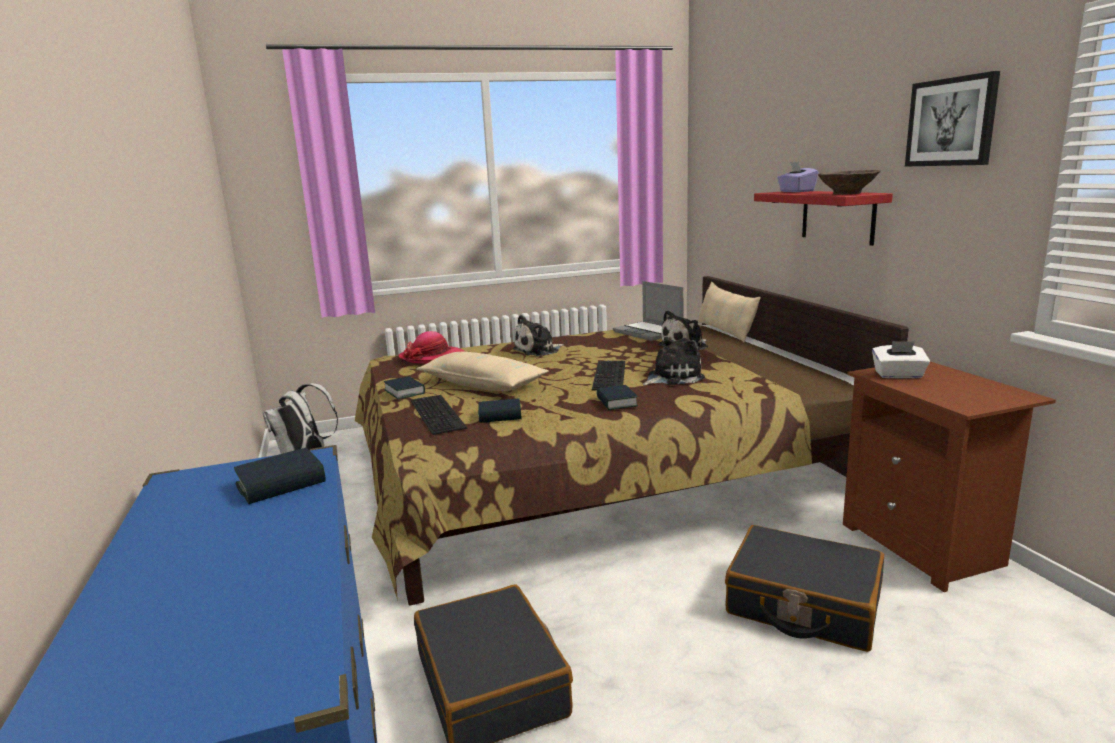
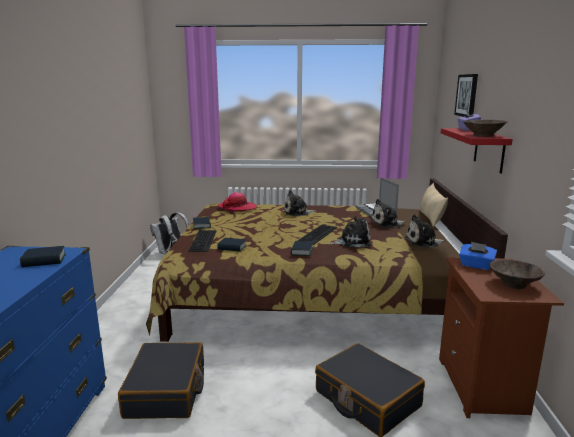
camera: 20 degrees right, 0 degrees up
(483, 384) = (244, 228): beige pillow -> none
(759, 363) = (423, 242): none -> plush toy
(898, 375) = (476, 266): white tissue box -> blue tissue box
(951, 122) = (541, 93): picture -> picture (467, 95)
(974, 389) = (514, 285): none -> brown bowl

